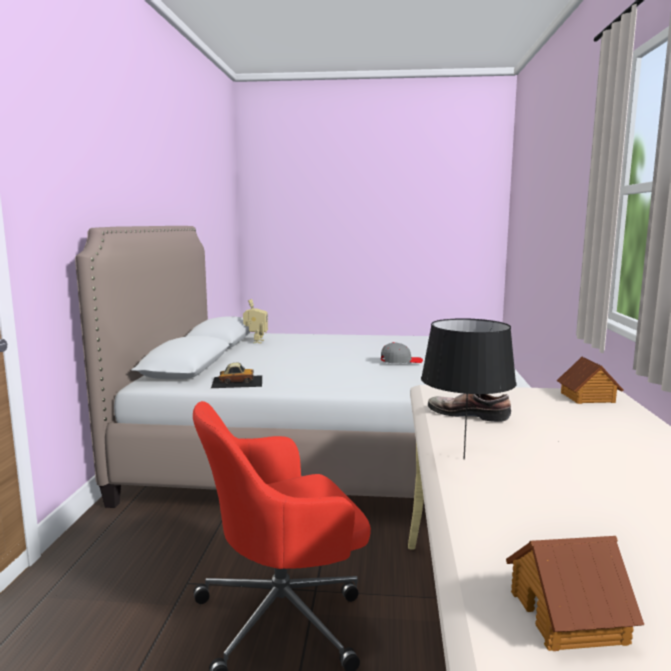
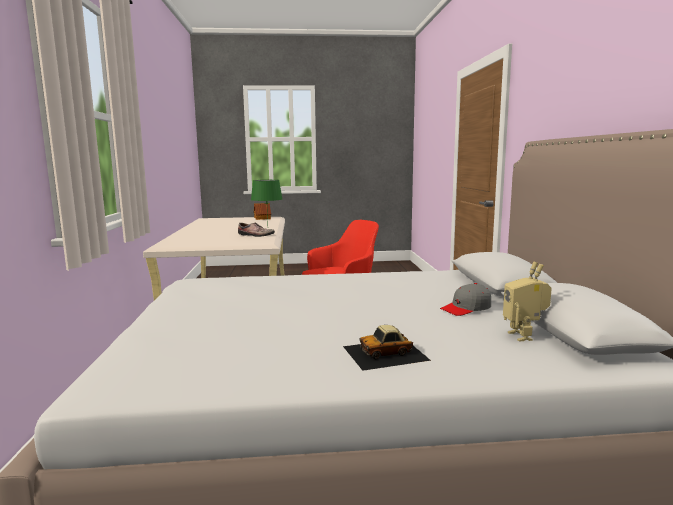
camera: 170 degrees right, 0 degrees up
(237, 381) = (423, 275): toy car -> toy car (385, 353)
(401, 361) = (277, 301): grey cap -> grey cap (466, 308)
(464, 458) = (267, 228): black table lamp -> green table lamp
(587, 397) = (180, 242): toy house -> none

